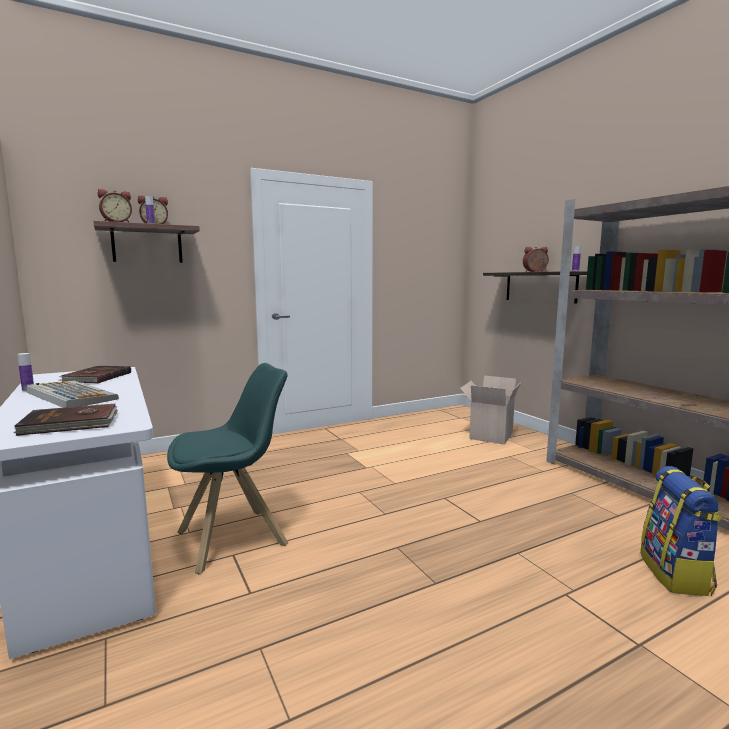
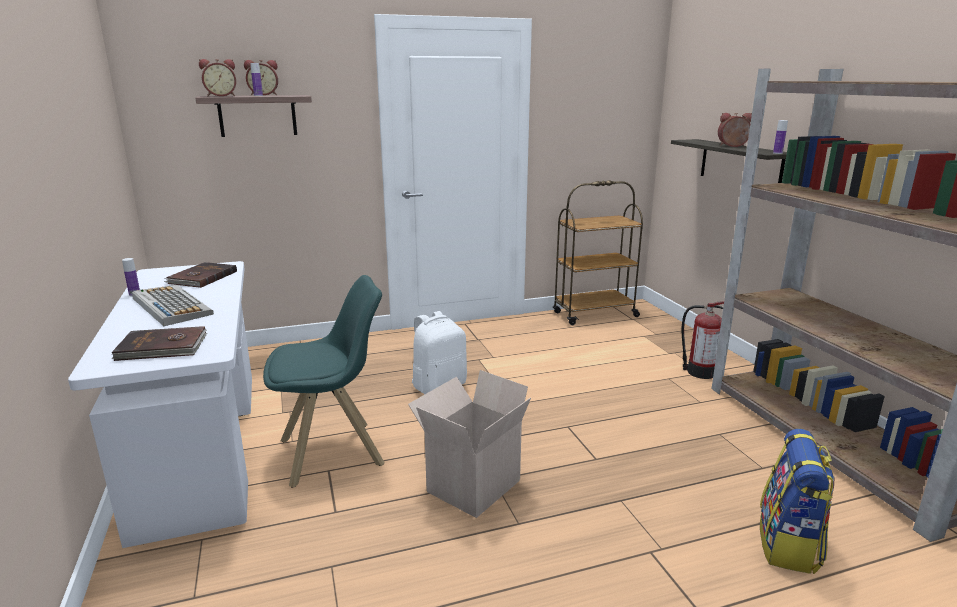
camera: 10 degrees right, 10 degrees up
(318, 475) = (439, 385): none -> white backpack
(429, 416) = (594, 314): none -> brown cart
(490, 435) = (658, 347): cardboard box -> cardboard box (472, 484)
(531, 450) = (699, 372): none -> fire extinguisher

